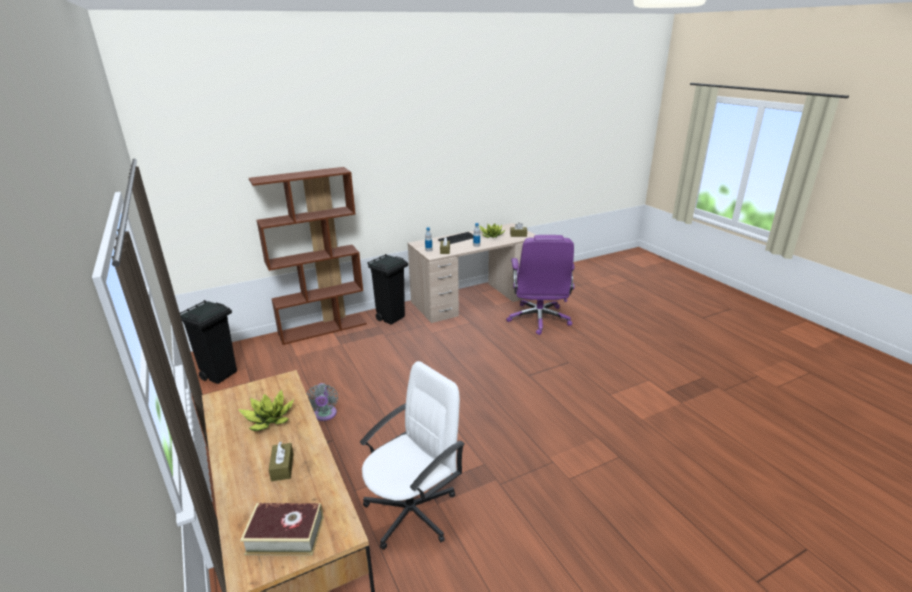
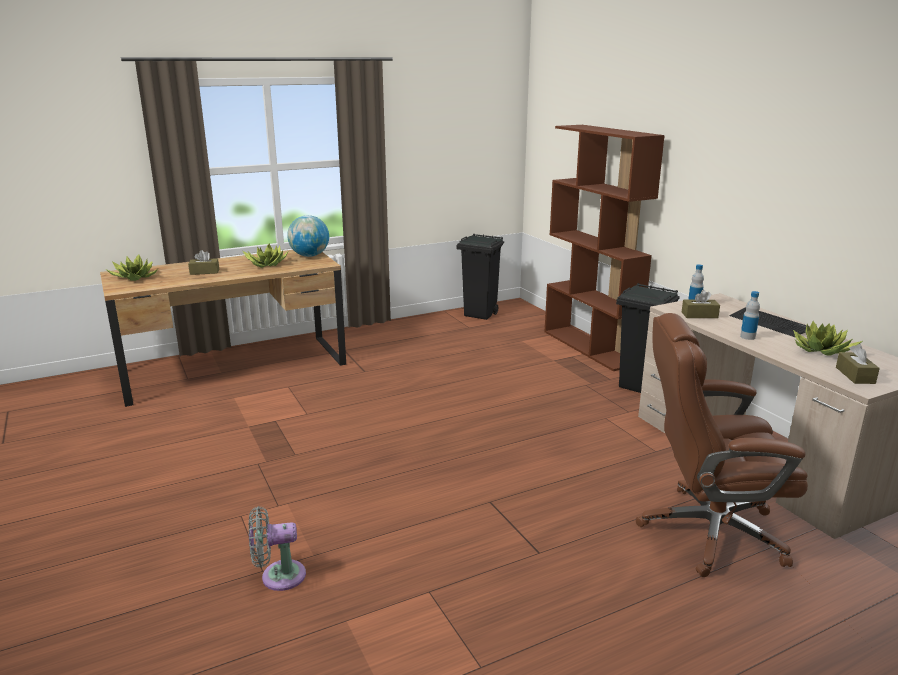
camera: 90 degrees right, 5 degrees down
(245, 393) = (309, 256): none -> globe
(285, 535) = (135, 278): book -> potted plant
(325, 415) = (406, 364): grey fan -> grey fan (278, 576)
(412, 511) = (246, 414): white office chair -> none
(539, 319) = (708, 531): purple office chair -> brown office chair

